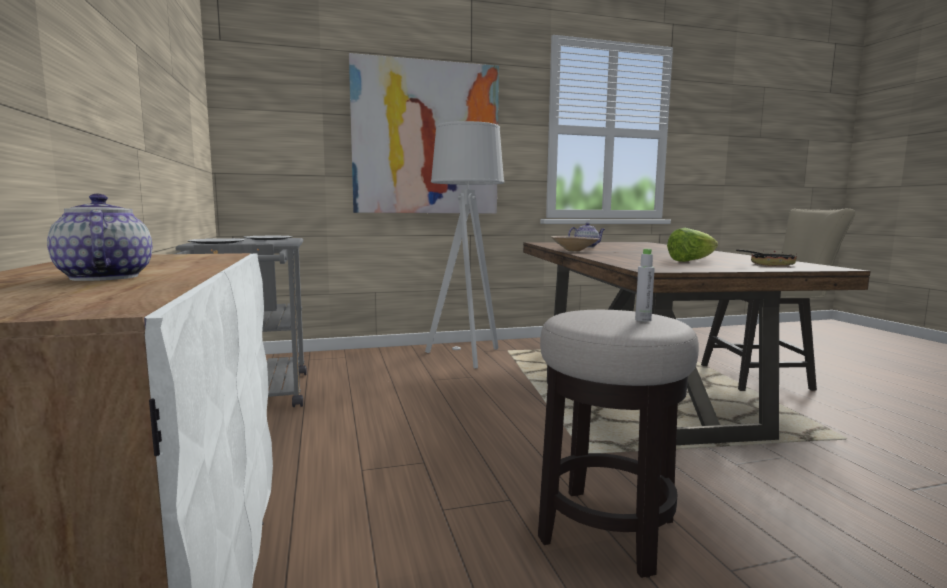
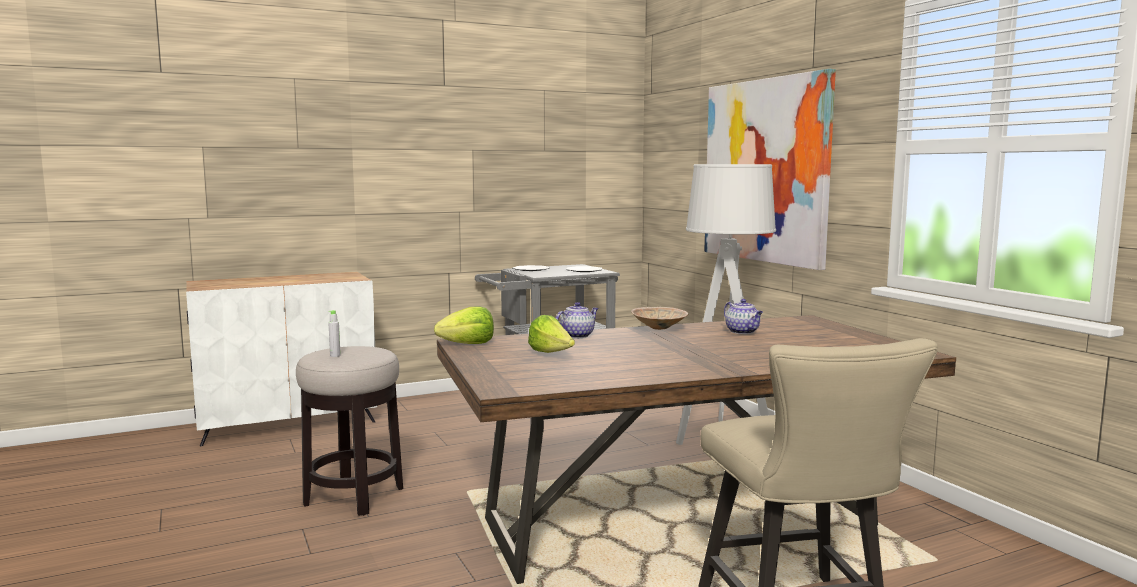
camera: 80 degrees right, 0 degrees up
(104, 277) = (265, 281): teapot -> teapot (577, 335)
(664, 268) = (468, 344): none -> lettuce
(768, 264) = (527, 373): frying pan -> none

